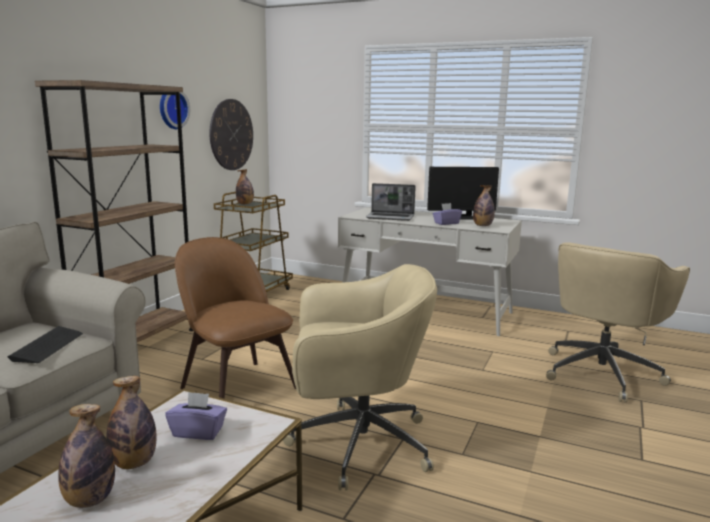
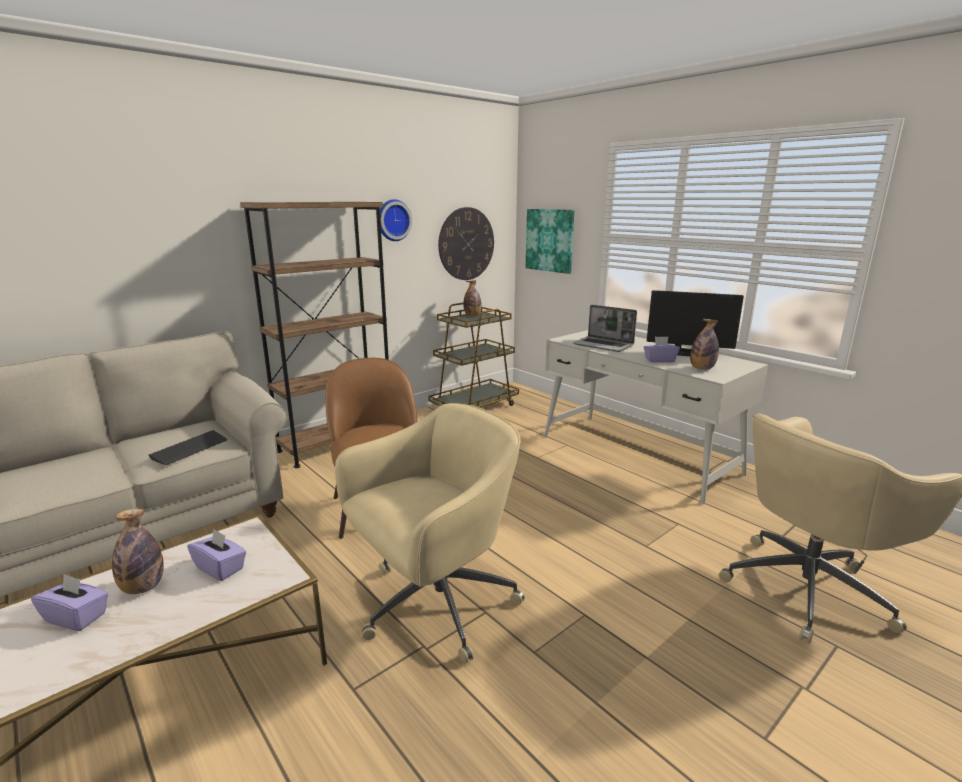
camera: 25 degrees right, 5 degrees up
(89, 500) = (77, 617): bottle -> purple tissue box
(307, 131) = (550, 240): none -> picture
(357, 444) = (435, 604): beige office chair -> beige office chair turned 60 degrees counterclockwise

